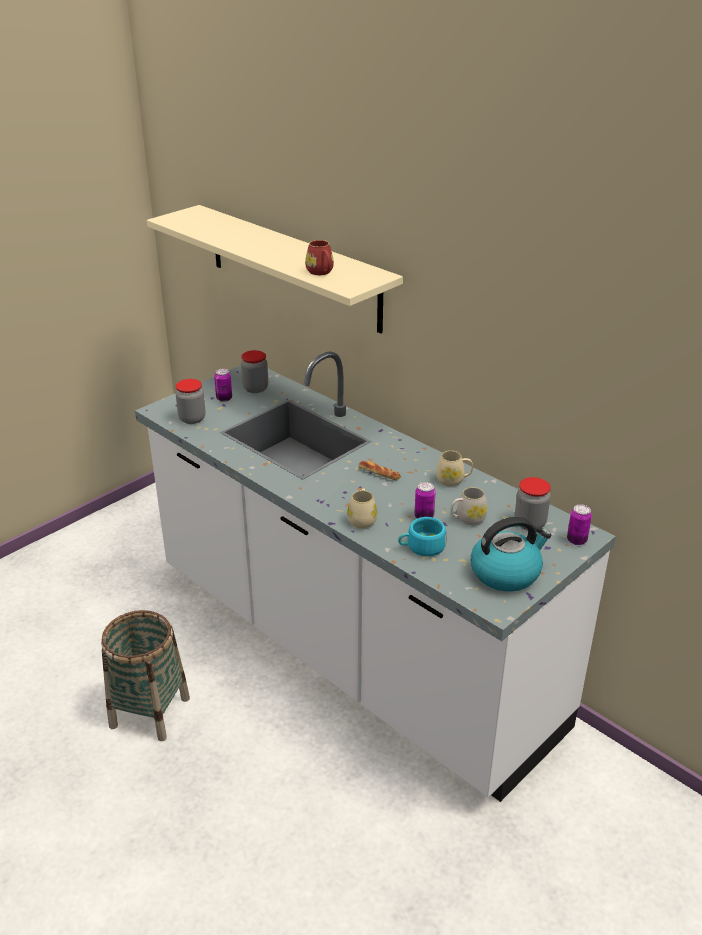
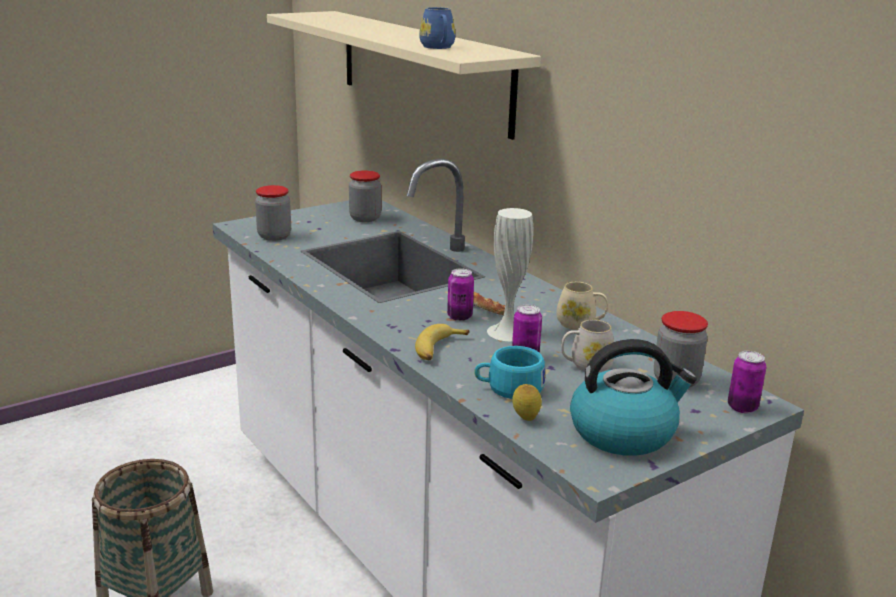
camera: 10 degrees right, 10 degrees down
(224, 398) = (322, 223): can -> can (459, 317)
(321, 272) = (438, 47): red mug -> blue mug
(362, 519) = (438, 350): beige mug -> banana
(405, 495) = (507, 332): none -> white vase
(440, 572) = (525, 419): none -> lemon

